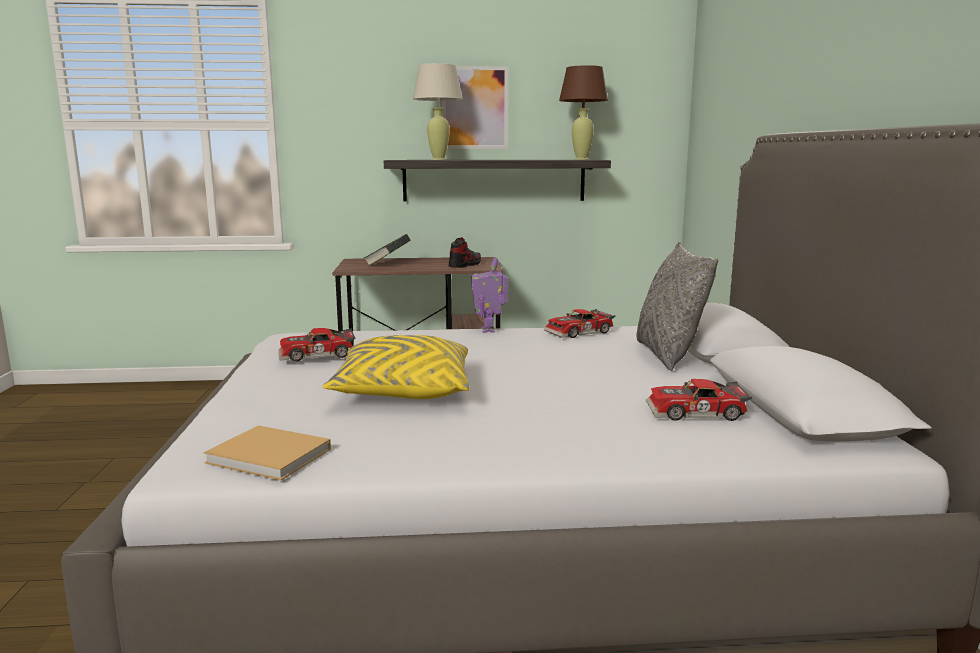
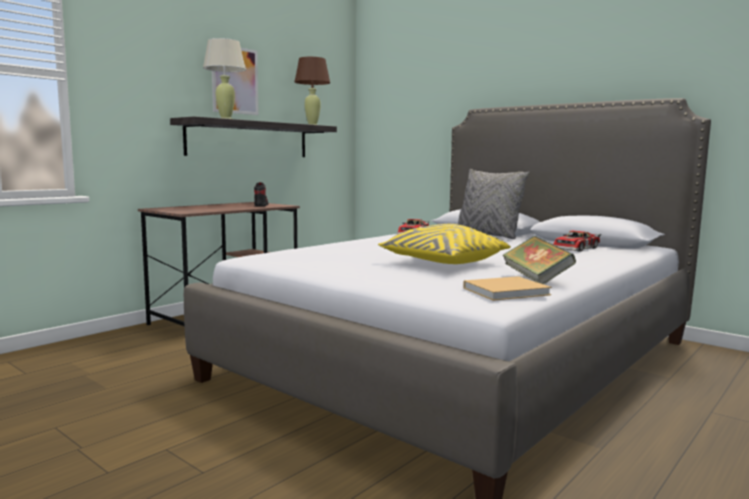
camera: 45 degrees left, 5 degrees down
(317, 355) = (331, 258): toy car -> none
(387, 264) = (198, 208): book -> book (536, 279)
(489, 330) = (365, 239): toy robot -> none

